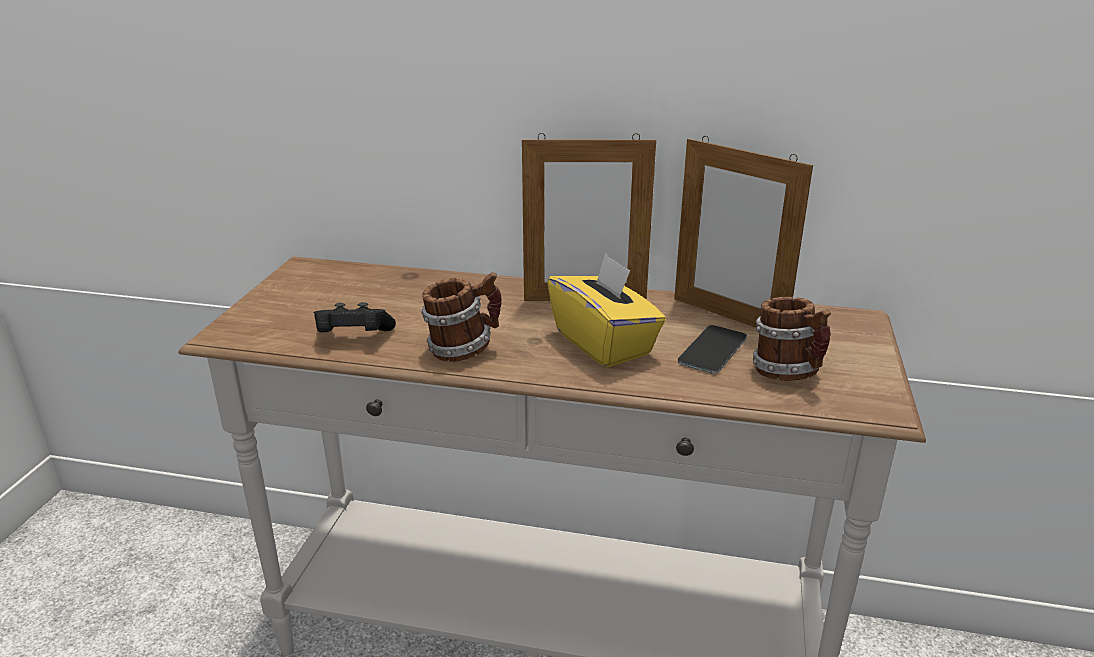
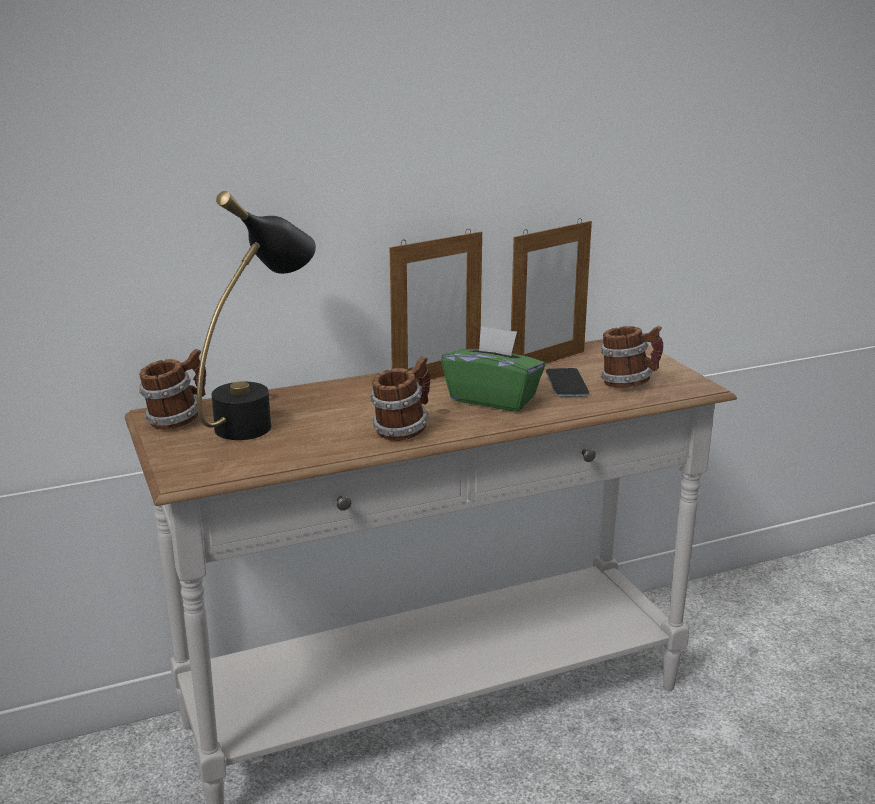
camera: 35 degrees left, 5 degrees down
(306, 276) = (177, 420): none -> mug
(353, 338) = (303, 447): black game controller -> none
(368, 295) = (260, 418): none -> black table lamp
(604, 343) = (493, 399): yellow tissue box -> green tissue box
(728, 317) = (547, 362): picture frame -> picture frame turned 45 degrees counterclockwise

